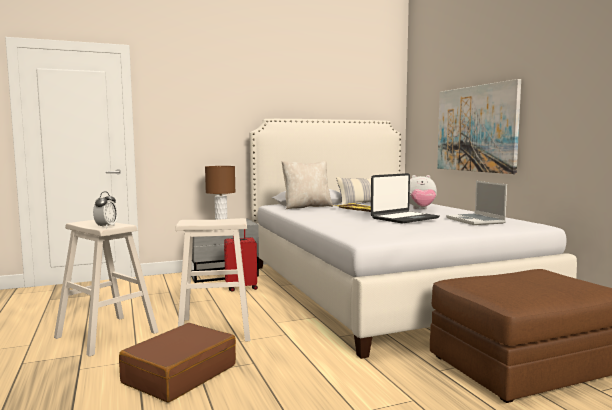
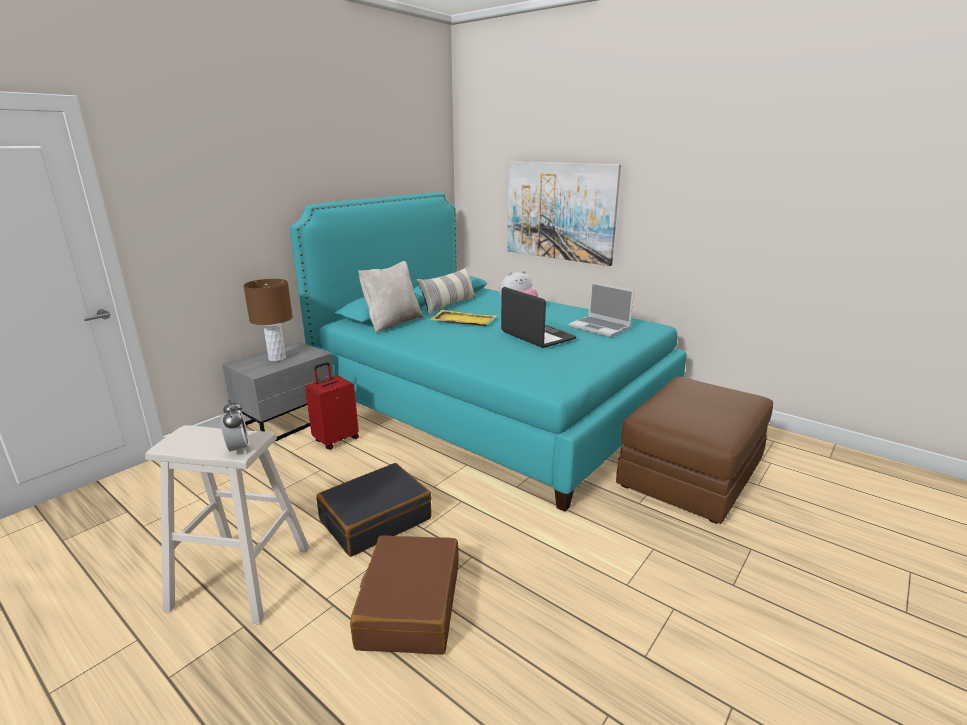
camera: 30 degrees left, 15 degrees up
(215, 329) = (375, 519): beige stool -> black suitcase
(381, 289) = (490, 403): white bed -> turquoise bed
(404, 218) = (537, 336): laptop -> laptop turned 60 degrees counterclockwise

